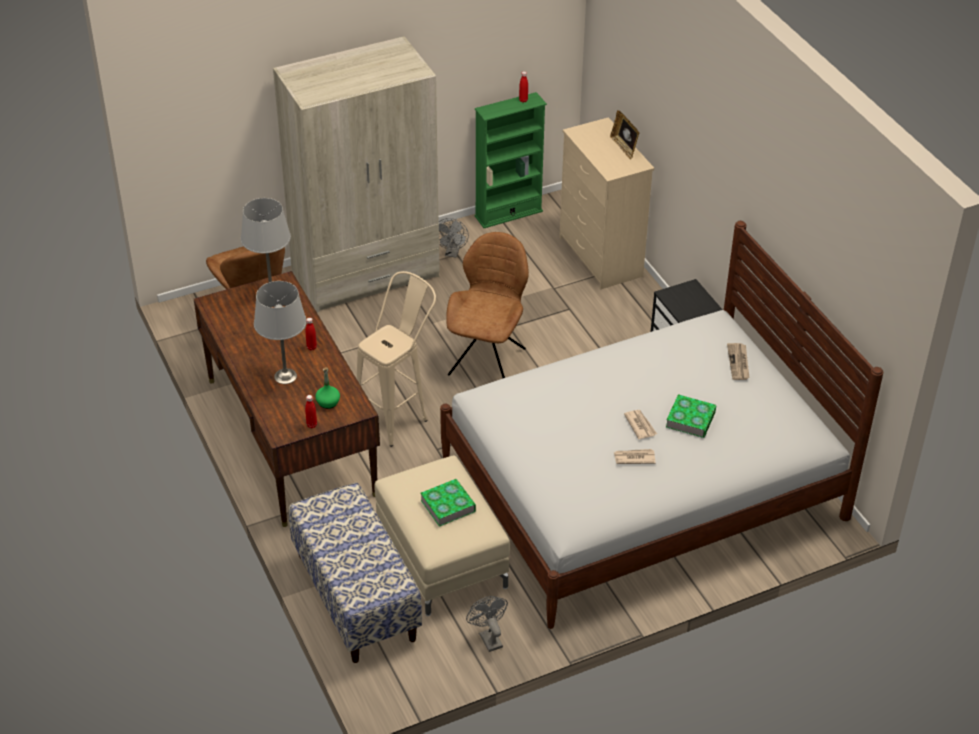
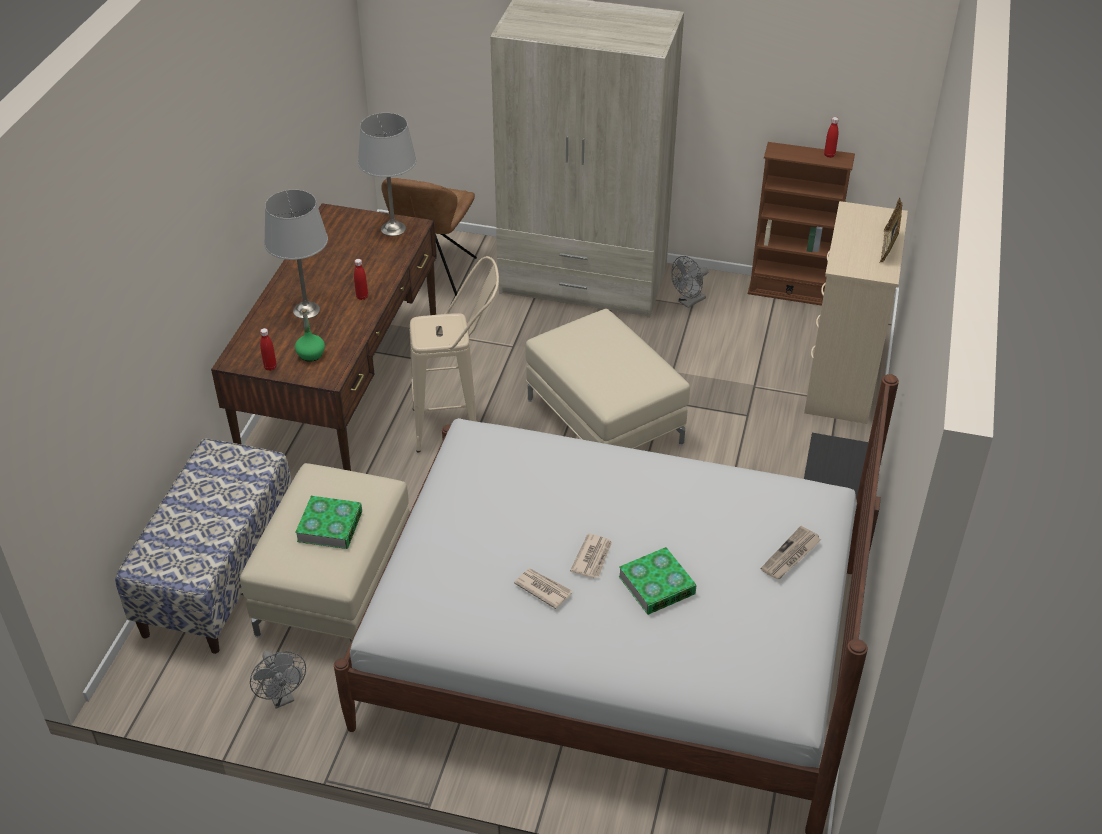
camera: 40 degrees right, 0 degrees up
(488, 360) = (605, 421): brown chair -> beige ottoman
(488, 637) = (282, 697): grey fan -> grey fan turned 135 degrees clockwise
(508, 214) = (789, 292): green bookcase -> brown bookcase

